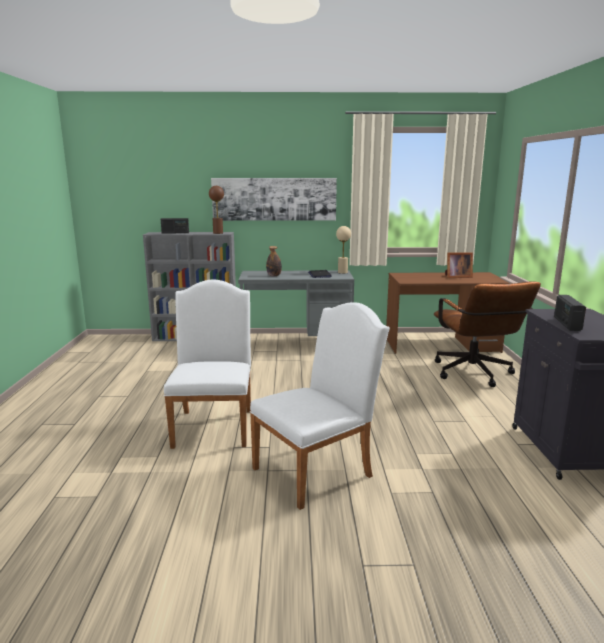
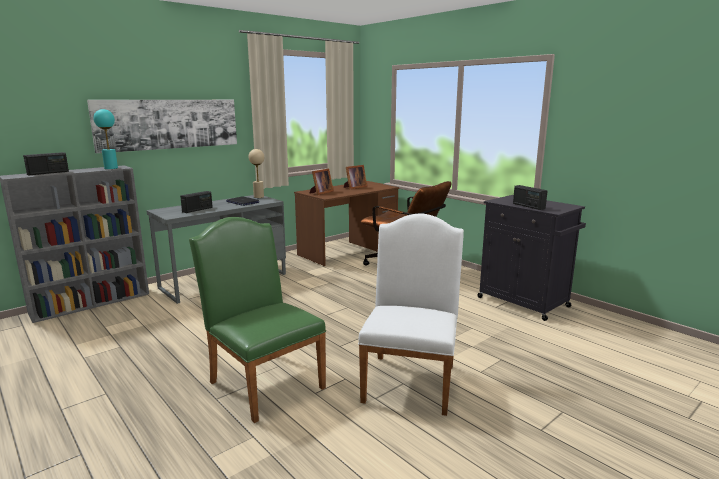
camera: 40 degrees left, 0 degrees up
(214, 424) = (263, 381): white chair -> green chair
(218, 233) = (111, 168): brown table lamp -> turquoise table lamp
(274, 276) = (197, 210): bottle -> radio
(410, 277) = (321, 193): none -> picture frame

